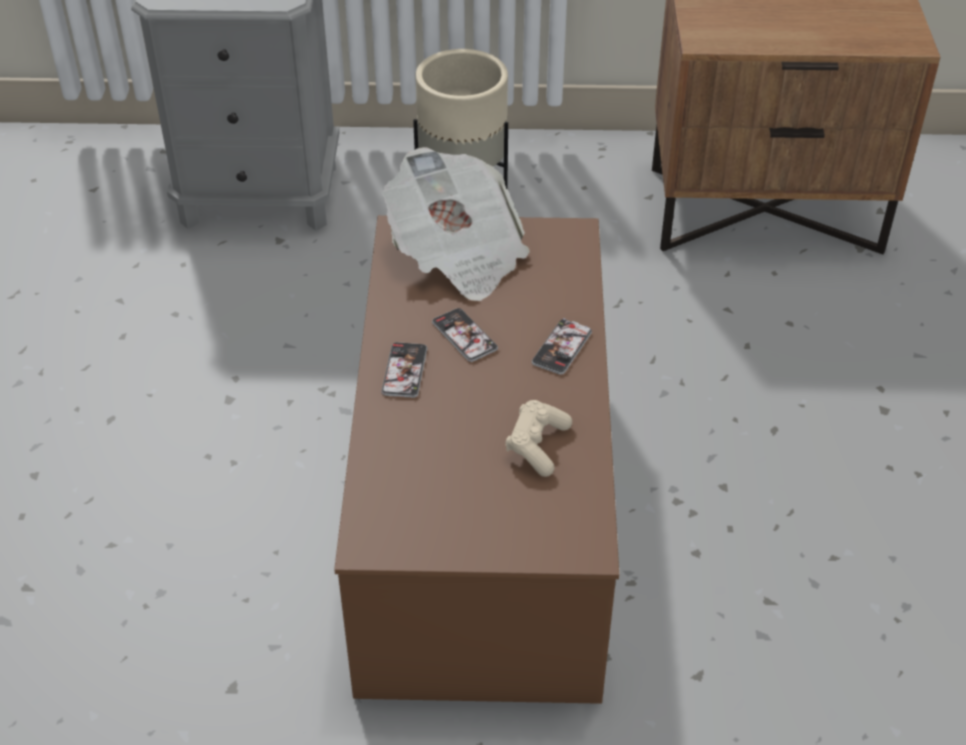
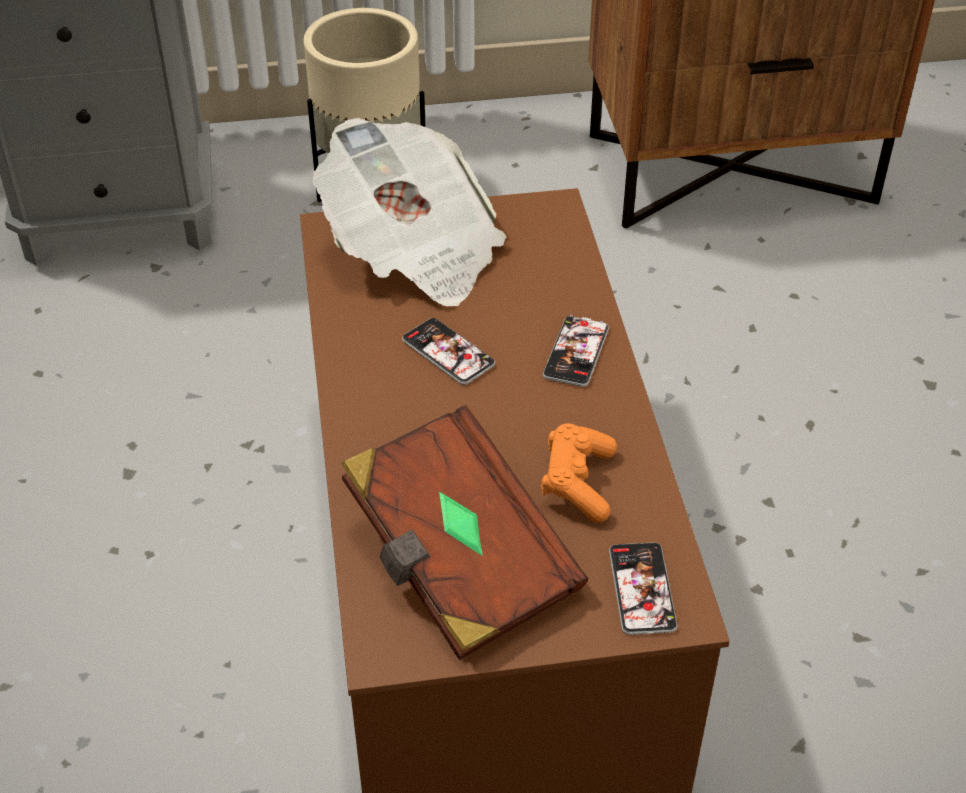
camera: 10 degrees left, 0 degrees up
(404, 371) = (381, 407): phone -> phone (642, 589)
(434, 491) = (459, 561): none -> brown book
(537, 446) = (578, 483): beige game controller -> orange game controller

